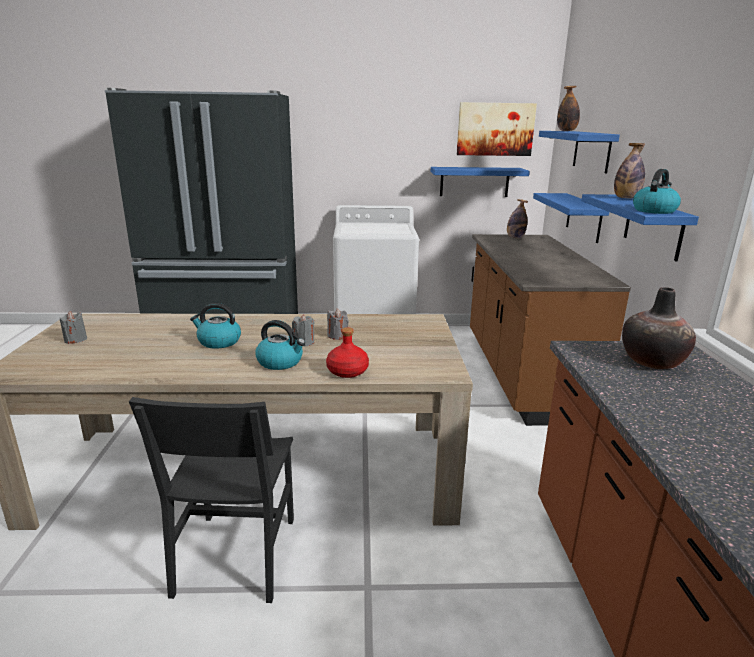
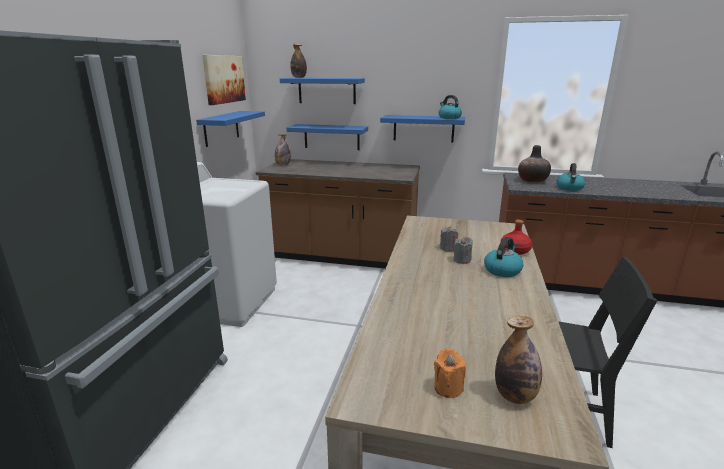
camera: 75 degrees left, 0 degrees up
(75, 340) = (448, 388): grey candle -> orange candle
(218, 342) = (459, 294): kettle -> kettle (569, 188)
(626, 198) = (403, 116): bottle -> bottle (515, 396)

